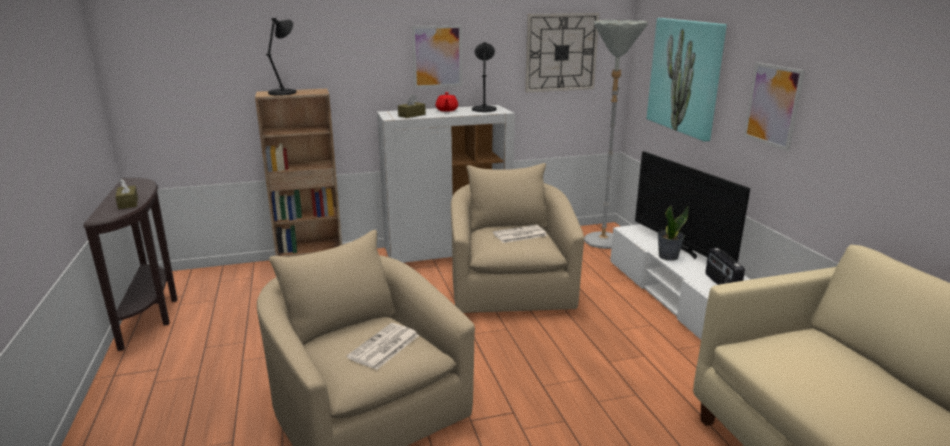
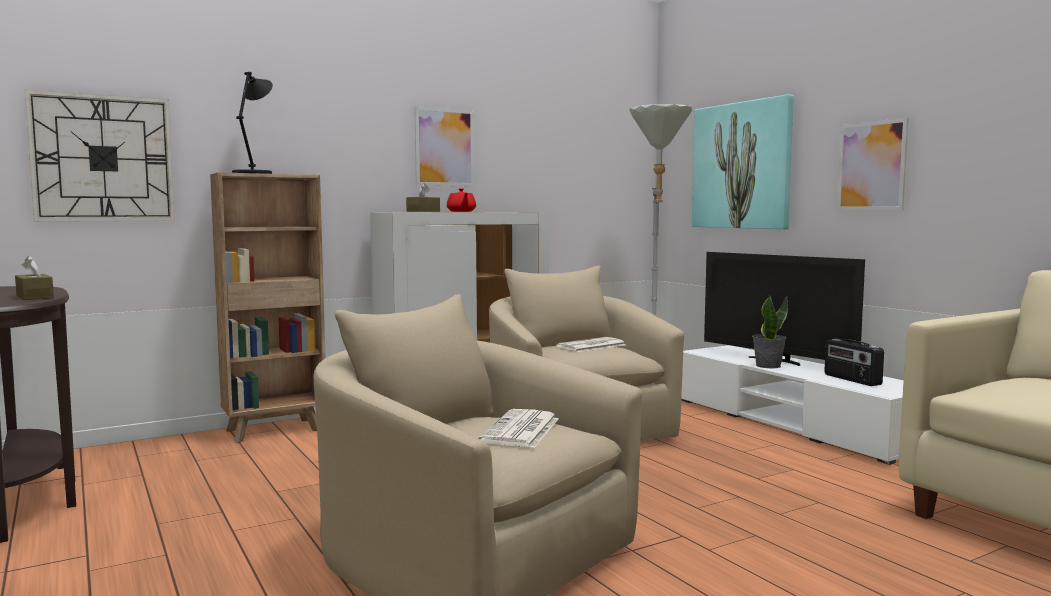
camera: 15 degrees left, 15 degrees down
(484, 109) = (506, 211): black table lamp -> none
(561, 52) = (583, 154): wall clock -> wall clock (103, 158)

